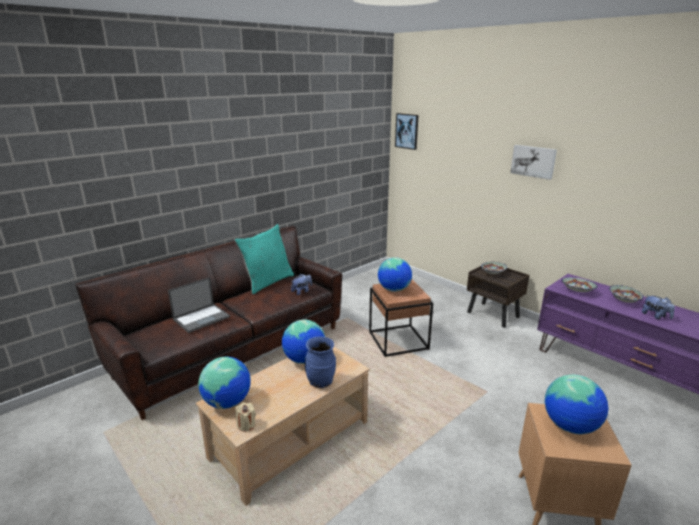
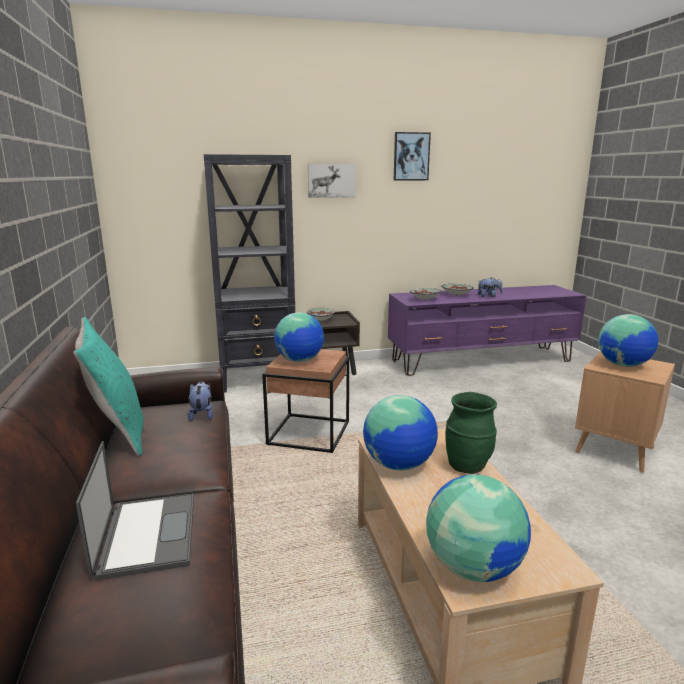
camera: 60 degrees left, 5 degrees down
(246, 425) = (548, 558): beige candle -> none
(321, 382) = (467, 466): blue vase -> green vase
(407, 131) = (130, 162): picture -> picture (411, 156)
(442, 297) = (259, 379): none -> black bookcase

